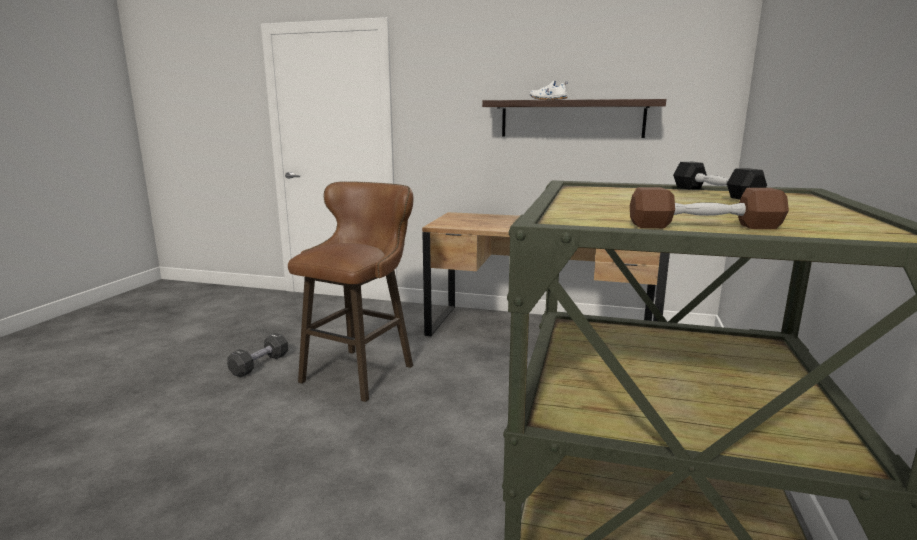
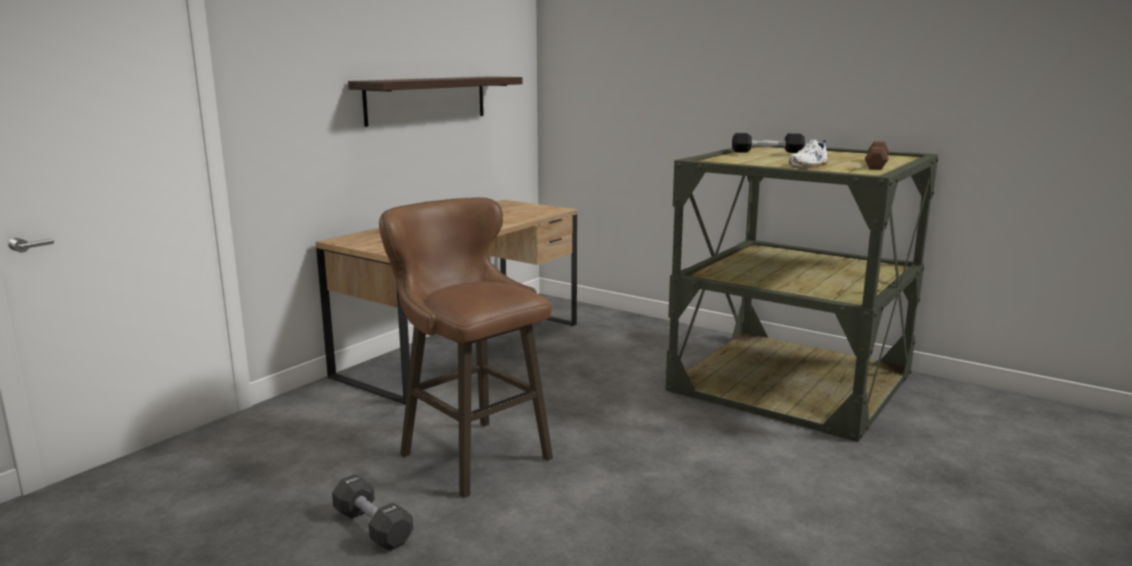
camera: 70 degrees left, 0 degrees up
(547, 99) = (423, 79): white shoe -> white shoe (809, 166)

